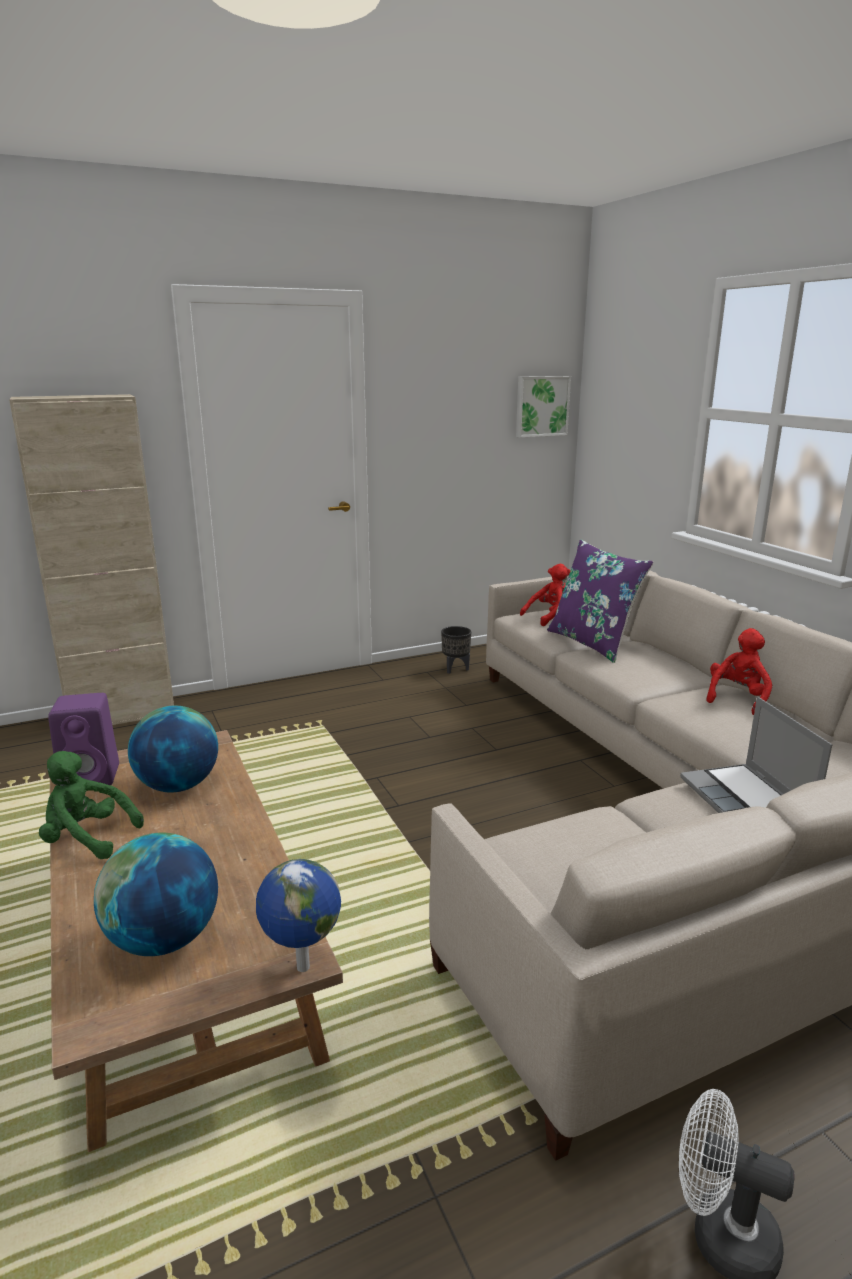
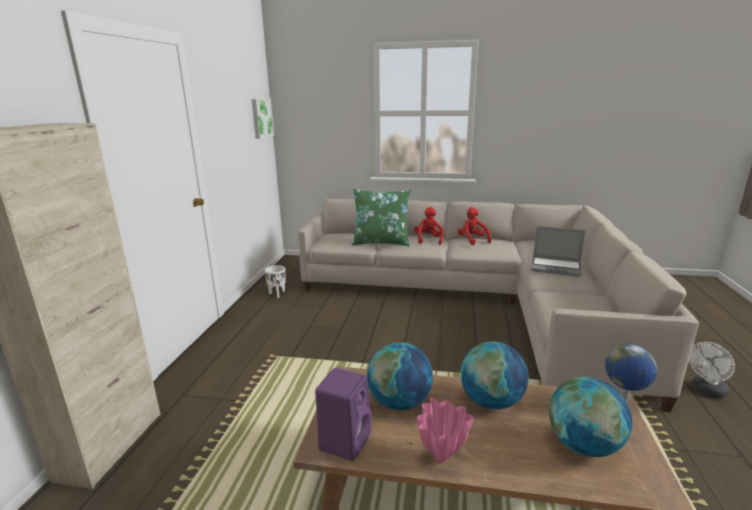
camera: 55 degrees left, 0 degrees up
(87, 839) = (441, 458): green plush toy -> pink vase
(222, 845) = (491, 401): none -> globe
(456, 669) = (277, 294): black planter -> white planter
(549, 617) = (336, 239): red plush toy -> red plush toy (428, 240)
(593, 643) = (381, 242): purple pillow -> green pillow

